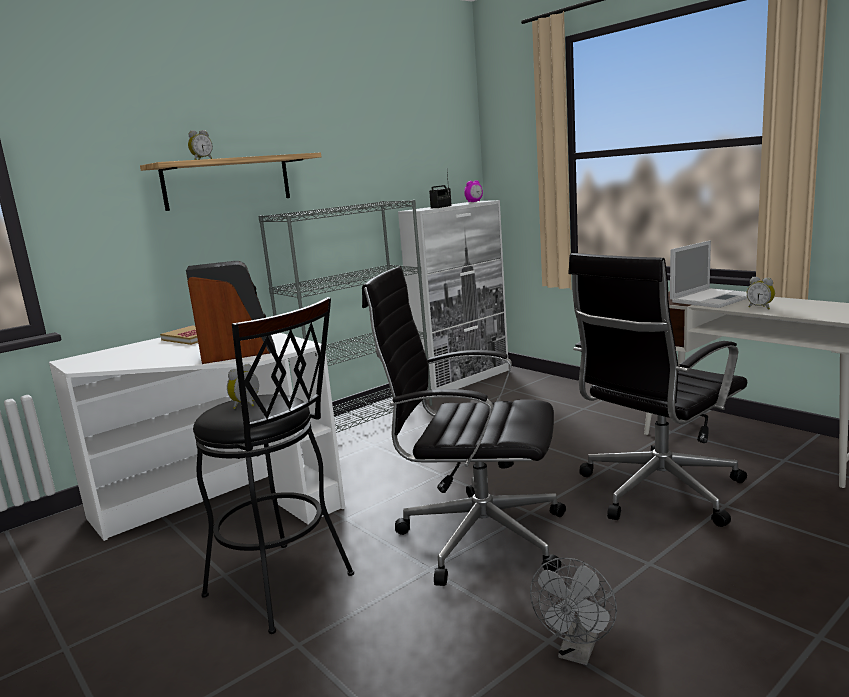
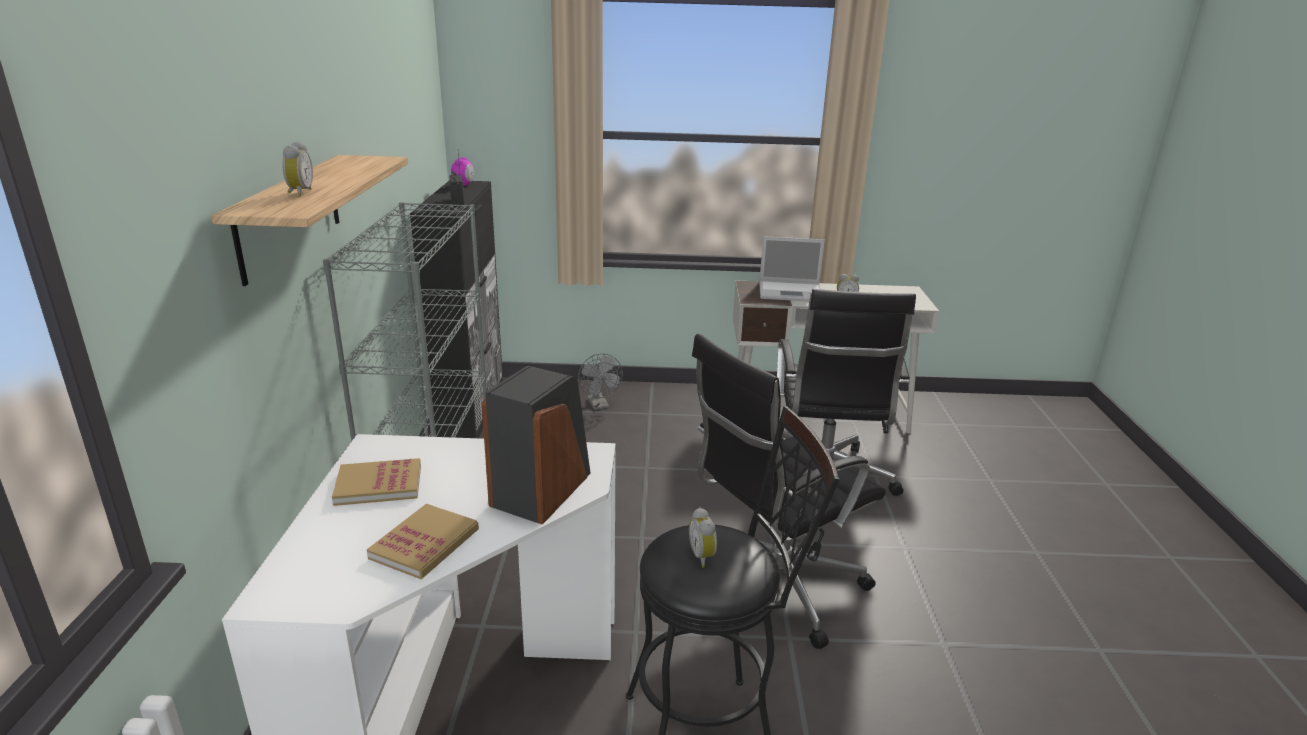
camera: 50 degrees left, 10 degrees up
(149, 358) = (425, 544): none -> book
(463, 380) = (471, 410): white cabinet -> black cabinet
(577, 652) = (969, 641): grey fan -> grey fan (599, 405)
(713, 298) = (791, 292): laptop -> laptop turned 90 degrees clockwise

